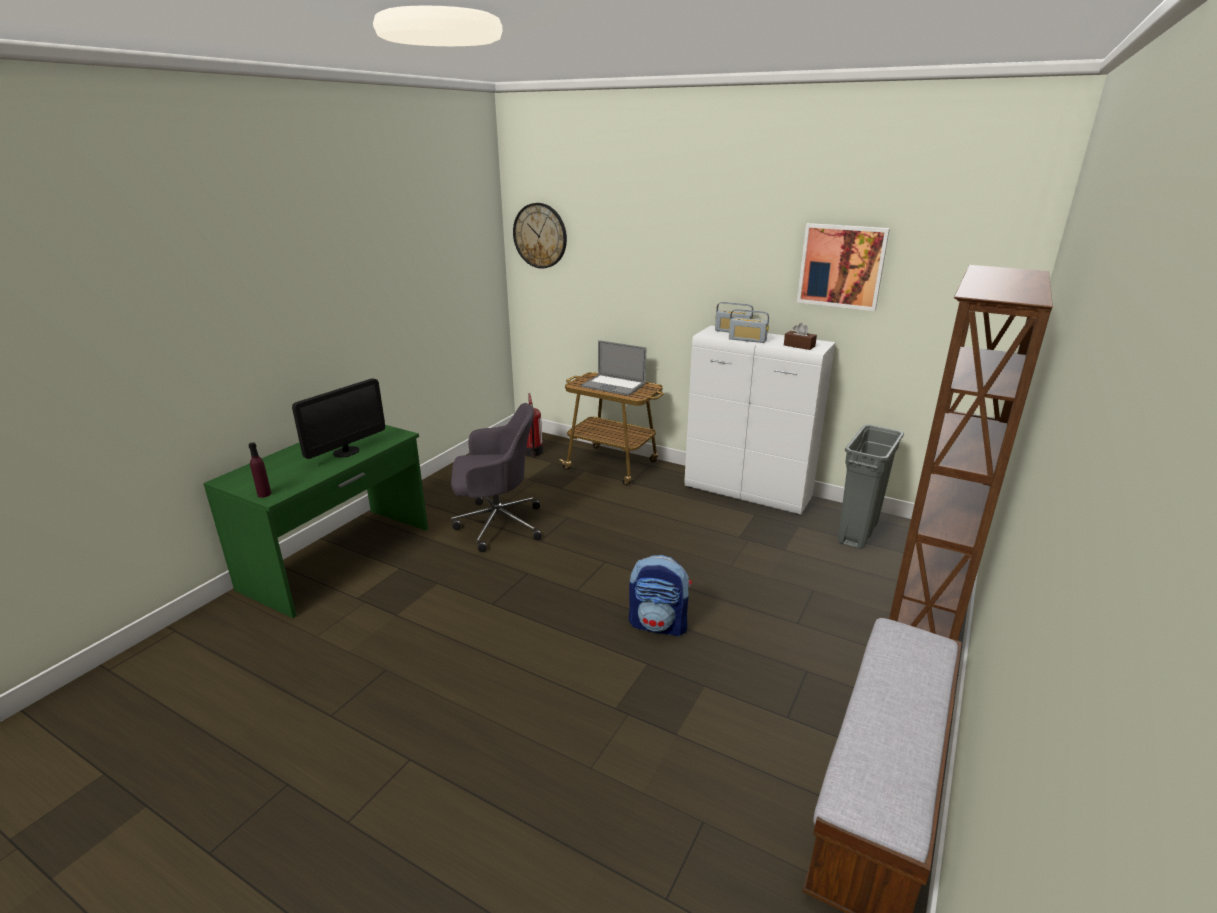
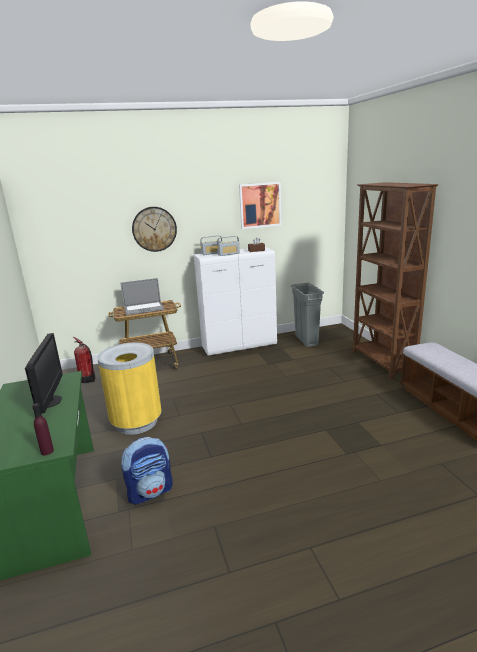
camera: 45 degrees left, 5 degrees down
(496, 524) = (137, 422): grey office chair -> yellow trash can
(540, 235) = (49, 219): wall clock -> wall clock (154, 229)
(659, 624) = (301, 413): backpack -> backpack (150, 492)

